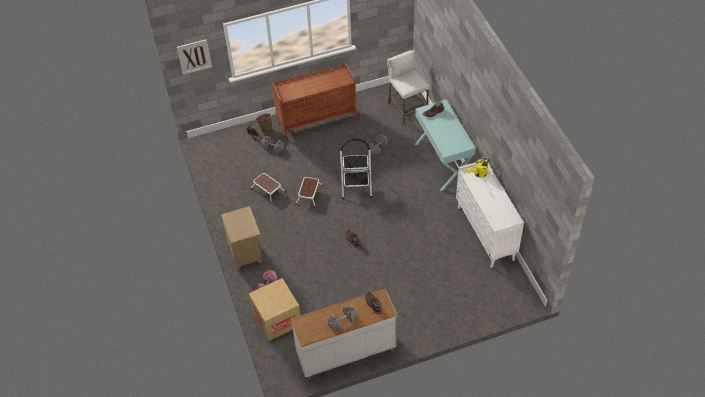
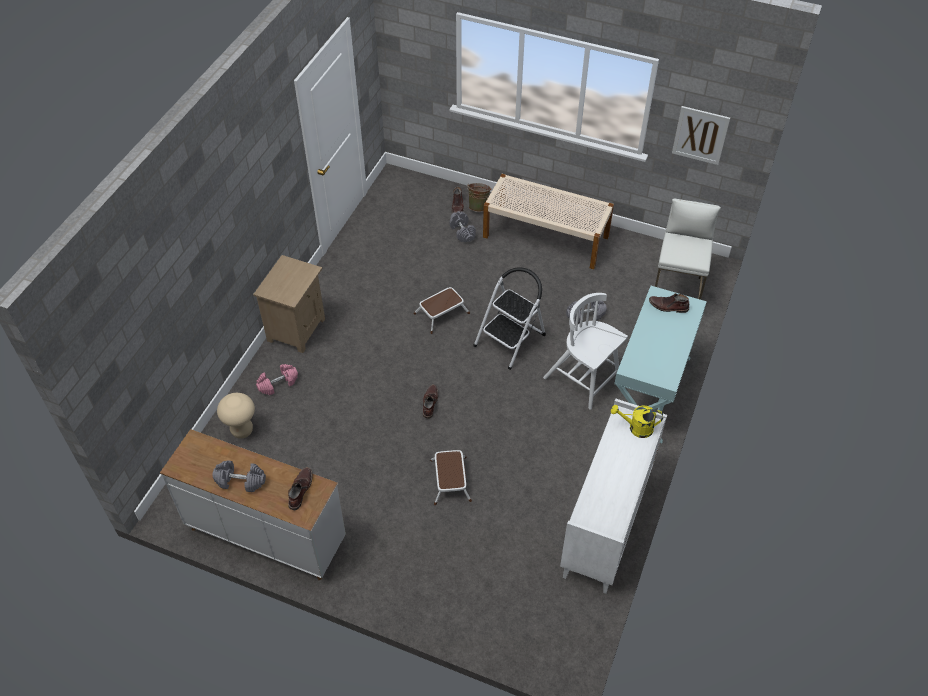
camera: 40 degrees right, 0 degrees up
(194, 56) = (409, 44): picture -> picture (700, 135)
(268, 190) = (402, 276): brown step ladder -> brown step ladder (450, 480)
(277, 319) = (242, 430): cardboard box -> beige stool
(317, 122) = (546, 236): brown cabinet -> beige bench
(409, 178) = (583, 379): none -> white chair

